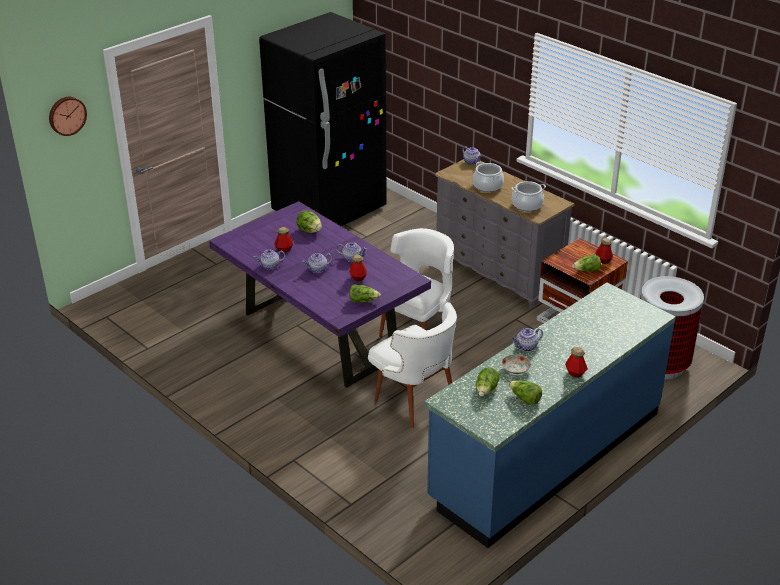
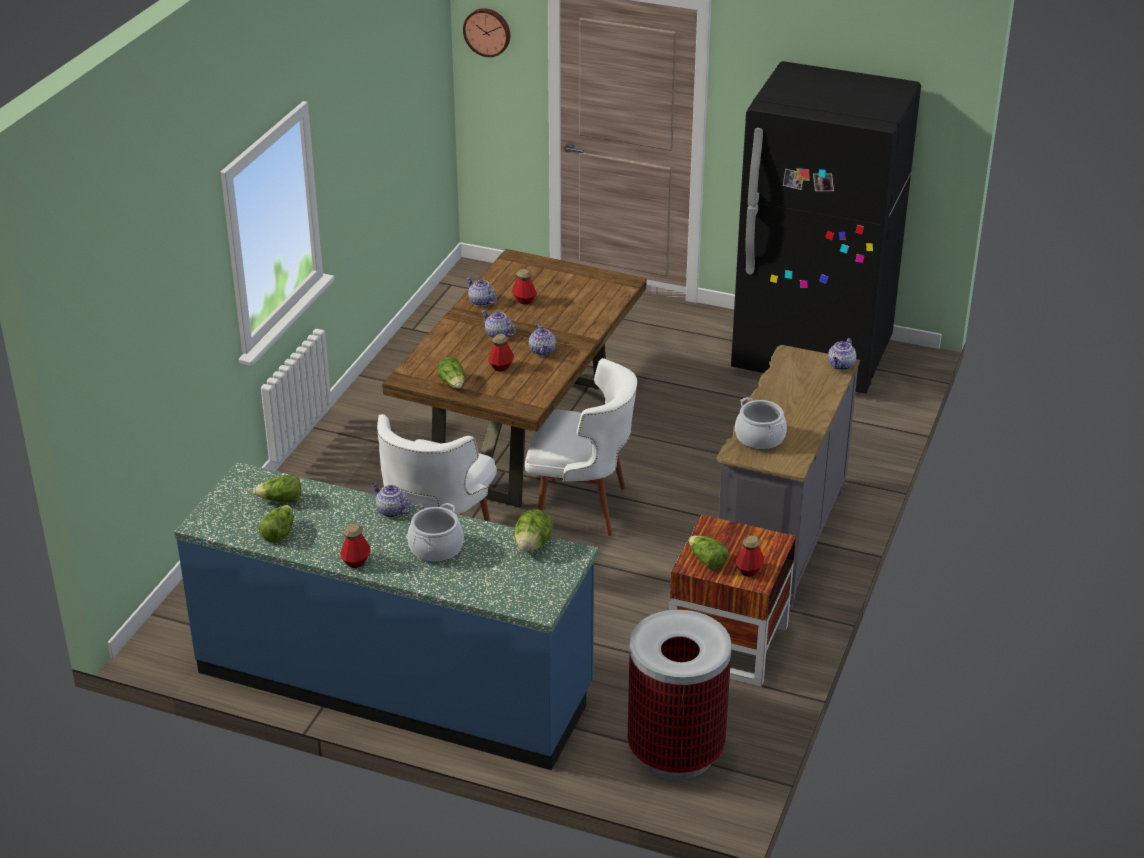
camera: 65 degrees right, 0 degrees up
(309, 231) = (581, 305): lettuce -> lettuce (532, 545)
(321, 336) = (522, 437): purple dining table -> brown dining table
(487, 186) = (783, 394): cooking pot -> cooking pot (435, 548)
(515, 369) = (336, 513): plate -> none

